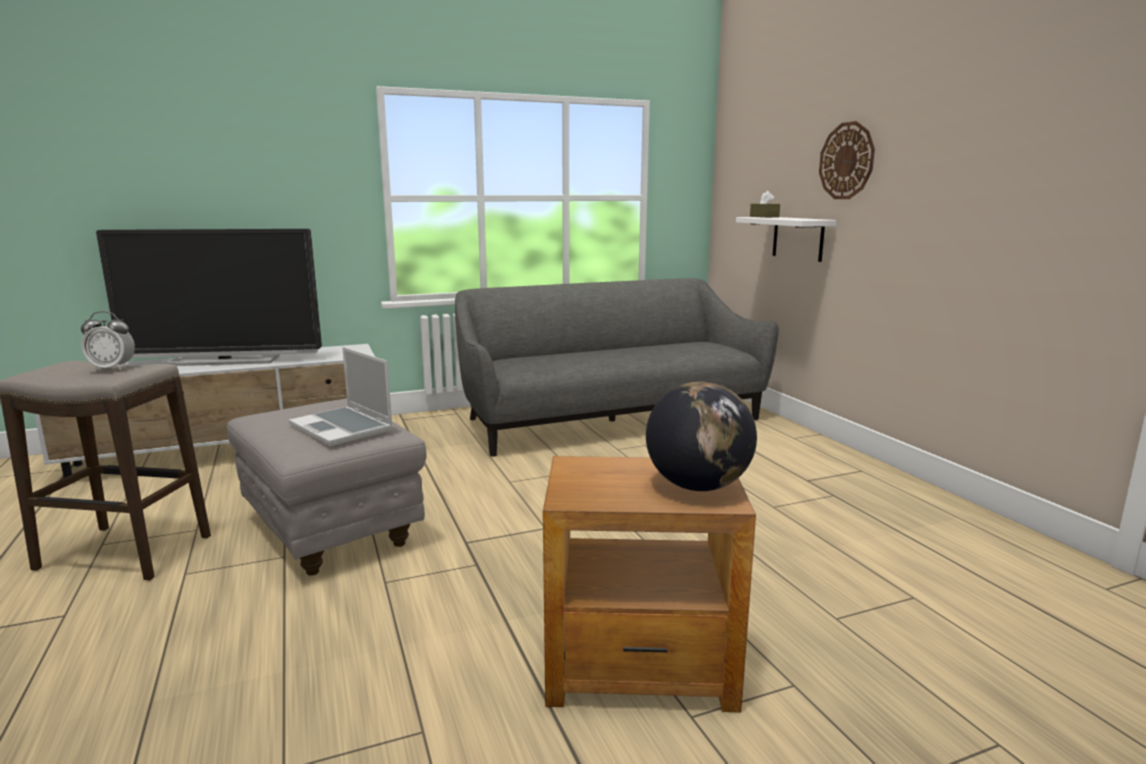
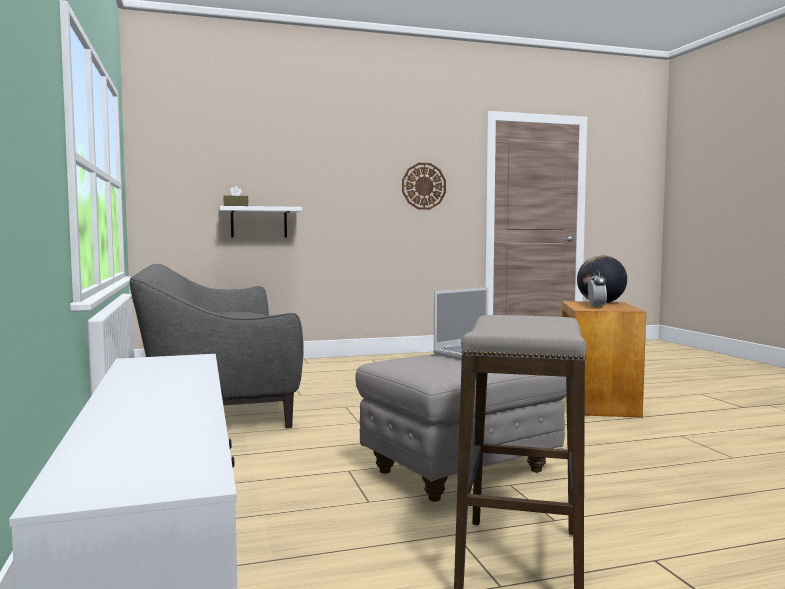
camera: 85 degrees left, 10 degrees down
(112, 368) = (512, 322): alarm clock -> alarm clock (596, 307)
(225, 361) = (153, 399): television -> none
(846, 161) = (301, 169): wall clock -> wall clock (423, 186)

